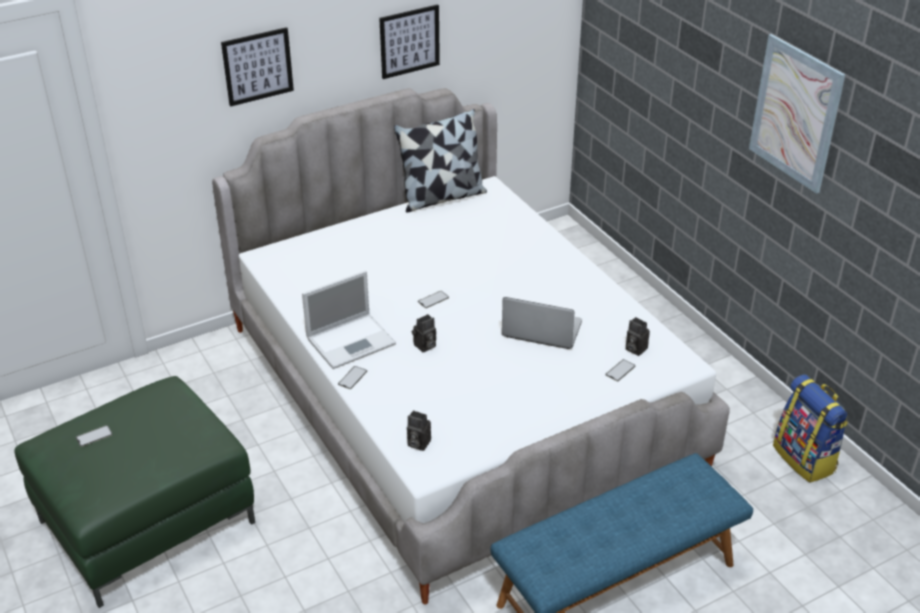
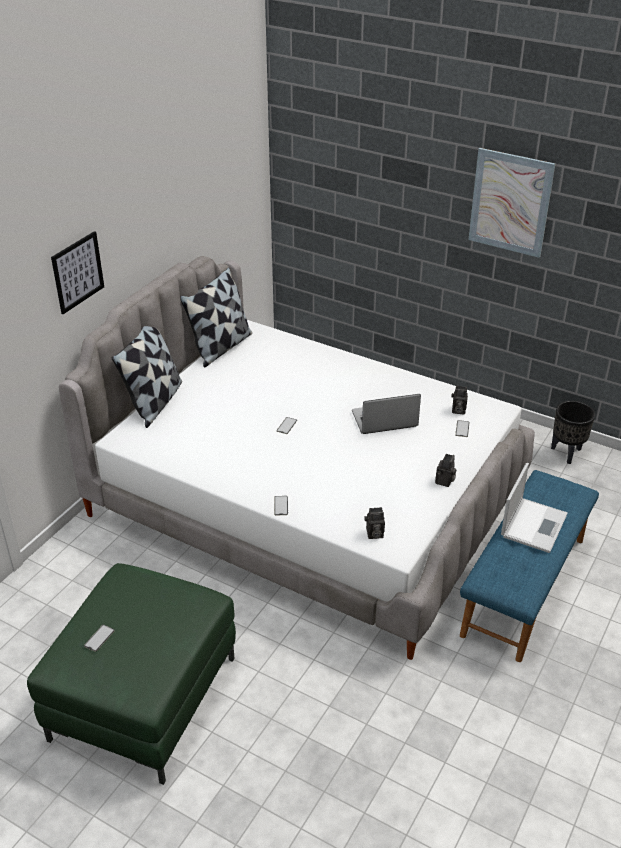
camera: 30 degrees left, 0 degrees up
(327, 232) = (154, 402): none -> pillow
(352, 340) = (254, 478): laptop -> laptop (534, 524)
(409, 41) = (173, 222): picture -> none
(424, 346) = (313, 462): camera -> camera (445, 482)
(805, 459) = (567, 453): backpack -> black planter

